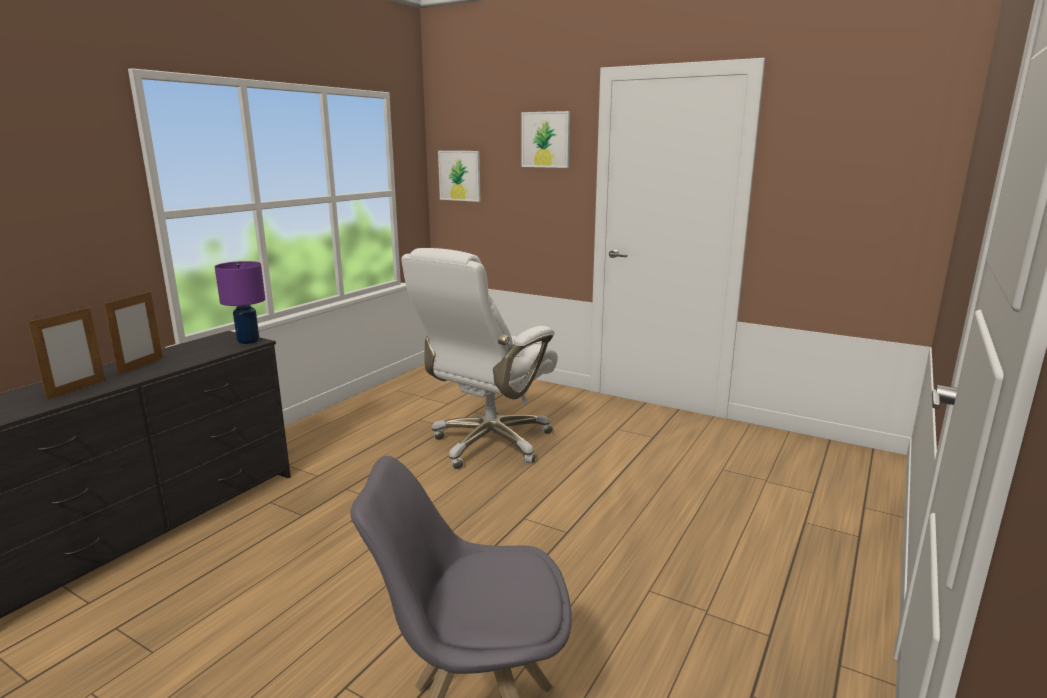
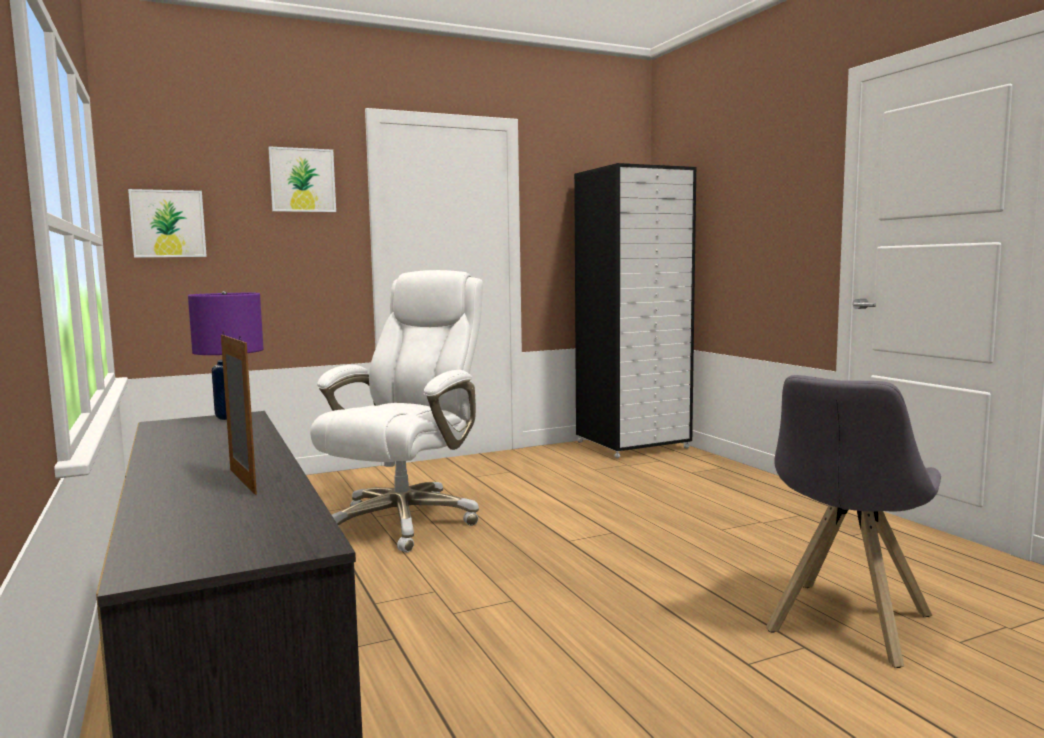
camera: 55 degrees left, 10 degrees down
(141, 366) = (206, 455): picture frame -> none
(487, 445) = (407, 523): white office chair -> white office chair turned 135 degrees counterclockwise
(836, 463) = (632, 445): none -> wardrobe

